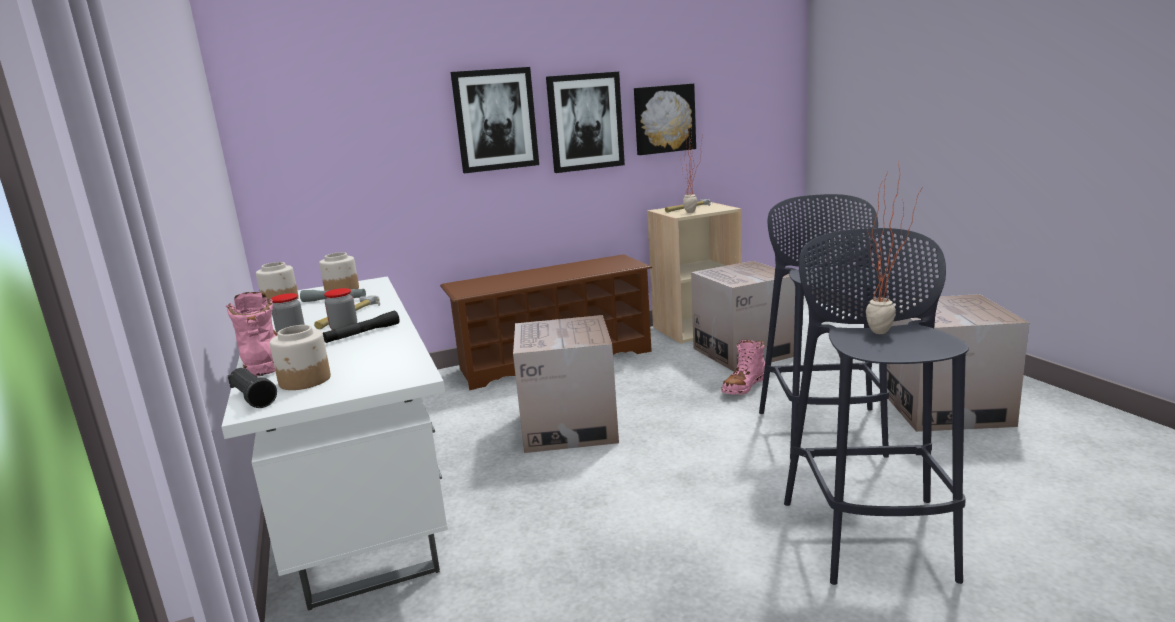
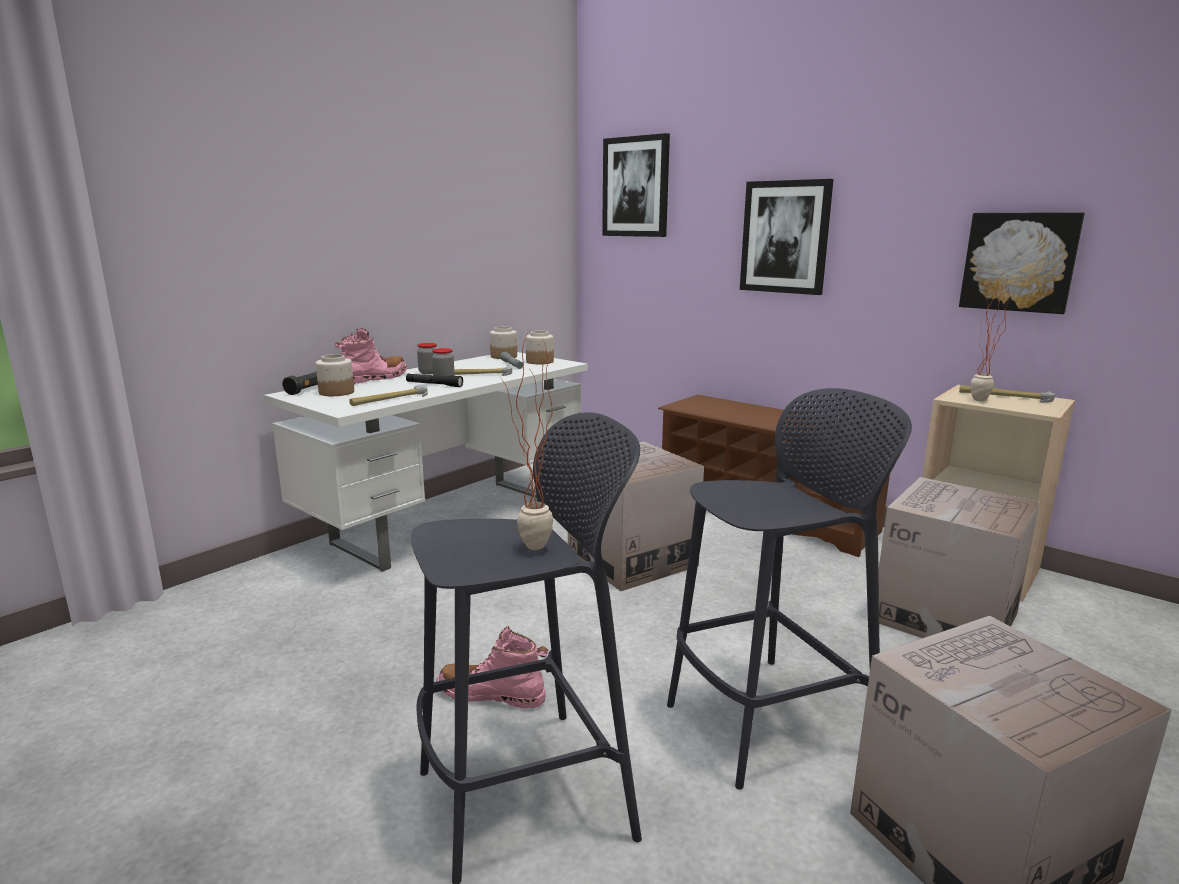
camera: 60 degrees right, 0 degrees up
(397, 354) = (390, 399): none -> hammer
(585, 122) = (893, 252): picture -> picture (636, 187)
(744, 386) = (835, 637): pink boot -> pink boot (491, 694)

